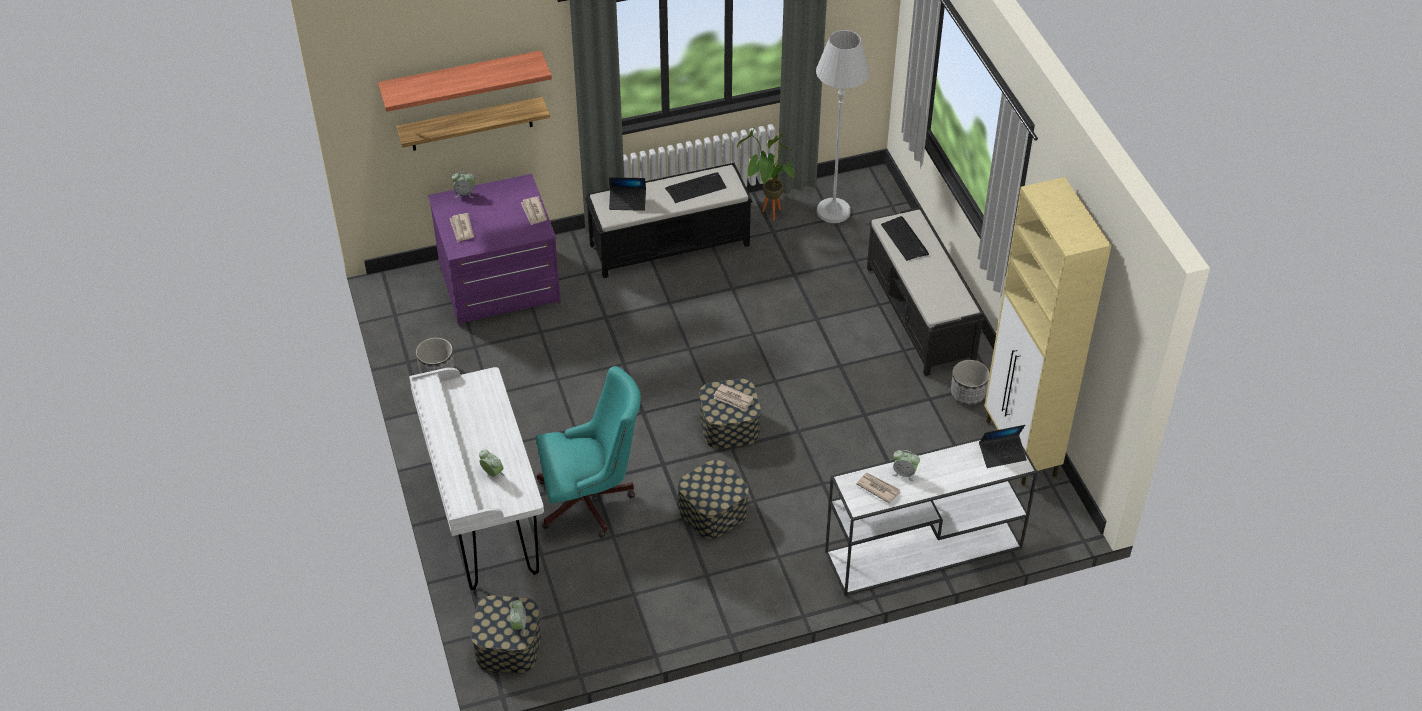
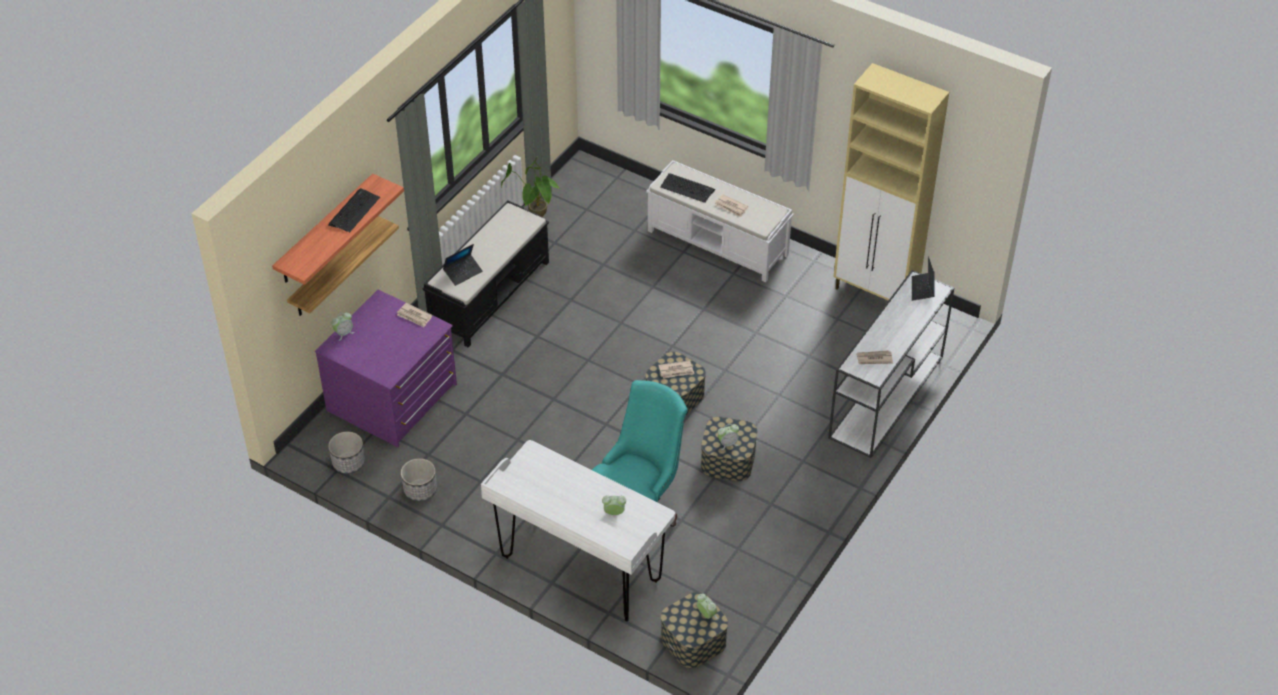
camera: 40 degrees left, 0 degrees up
(461, 229) = (373, 360): newspaper -> newspaper (731, 207)
(696, 188) = (501, 234): keyboard -> keyboard (354, 211)
(833, 211) = (581, 204): white floor lamp -> none
(904, 473) = (879, 339): alarm clock -> alarm clock (727, 444)
(920, 315) = (718, 243): black bench -> white bench
(967, 394) = (805, 278): planter -> planter (348, 463)
(1002, 454) = (922, 289): laptop -> laptop turned 150 degrees clockwise

